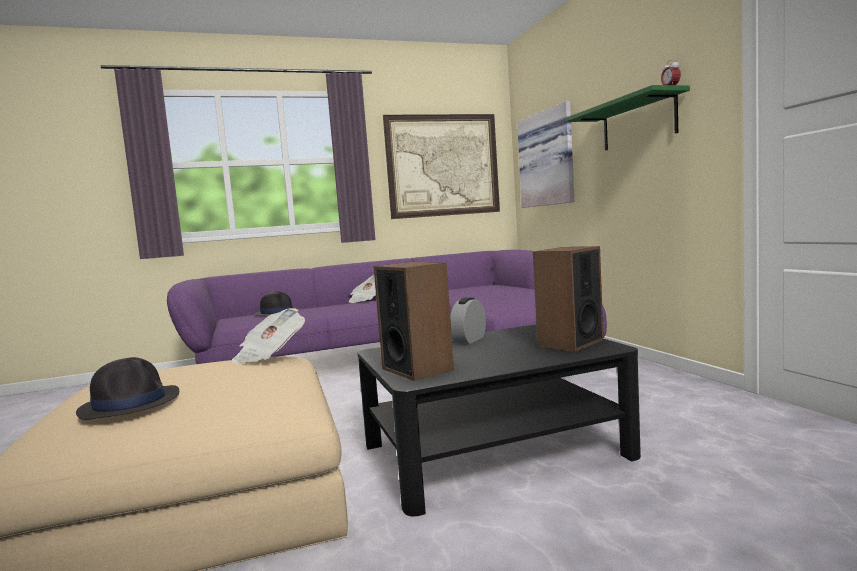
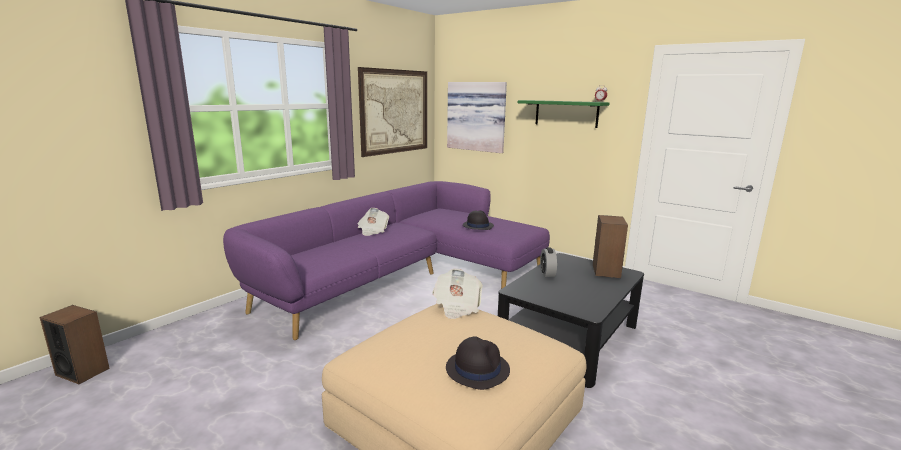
camera: 35 degrees left, 10 degrees up
(276, 313) = (322, 253): black hat -> black hat (477, 225)
(417, 369) = (572, 304): speaker -> speaker (83, 371)

